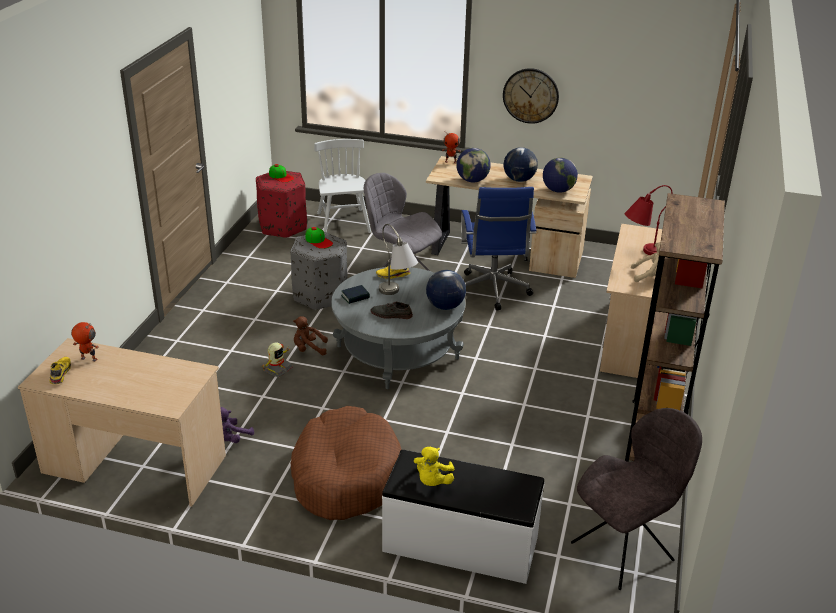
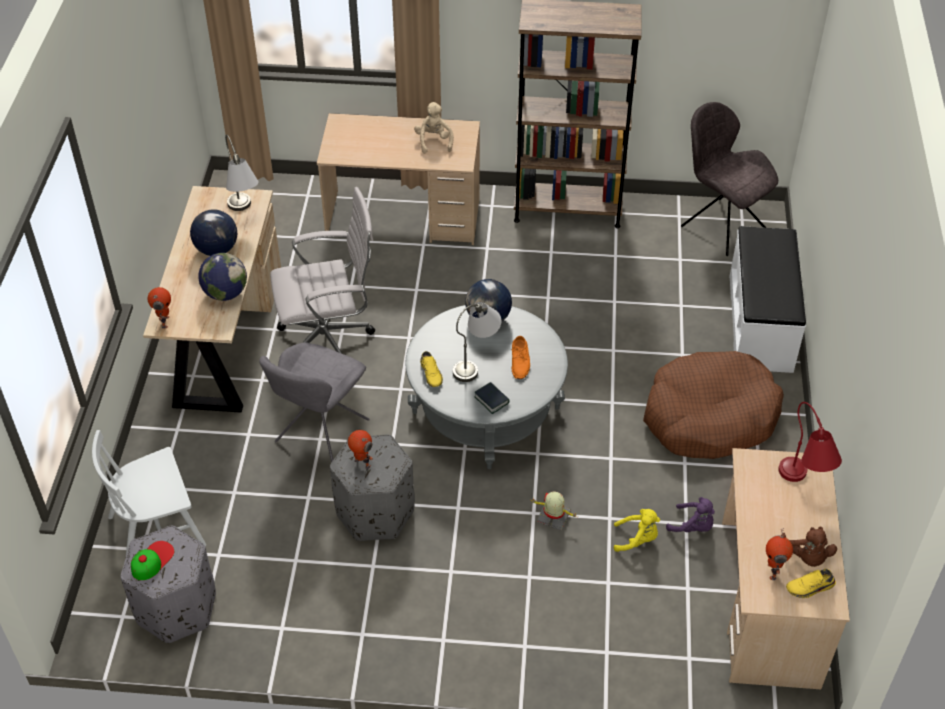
camera: 100 degrees left, 15 degrees up
(283, 226) = (176, 608): red ottoman -> grey ottoman
(308, 349) = (503, 496): brown plush toy -> brown plush toy (806, 556)
(318, 241) = (361, 464): cap -> toy robot
(391, 315) = (520, 361): grey shoe -> orange shoe
(432, 481) = (779, 291): yellow plush toy -> yellow plush toy (637, 539)
(492, 292) = (330, 341): blue office chair -> white office chair
(530, 95) = (126, 177): wall clock -> none
(558, 190) = (244, 213): globe -> grey table lamp
(640, 252) = (384, 148): red table lamp -> red table lamp (803, 485)

